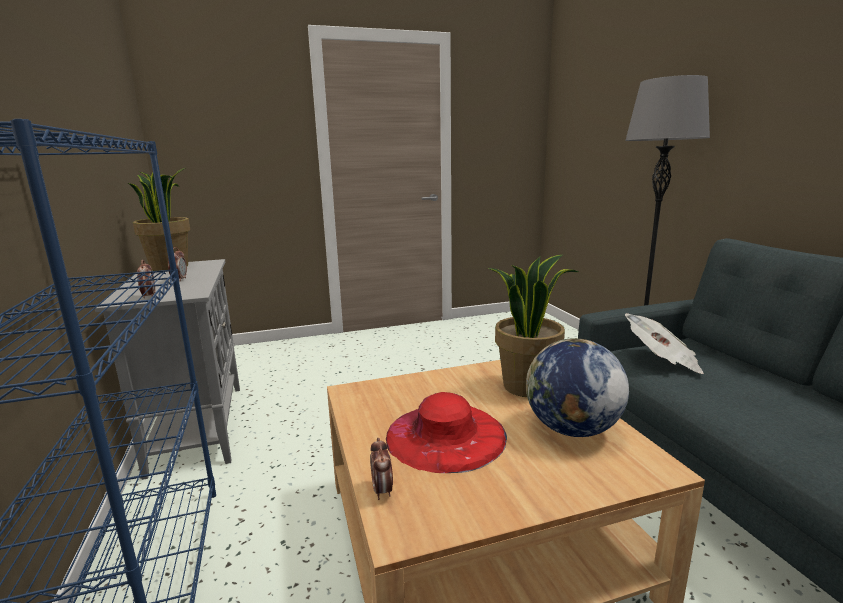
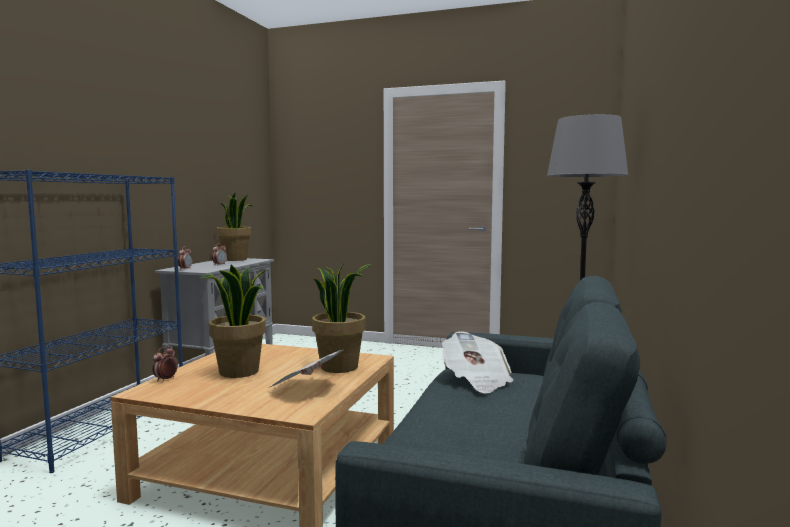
camera: 35 degrees right, 10 degrees down
(445, 435) = (239, 372): red hat -> potted plant
(571, 429) = (306, 388): globe -> newspaper

